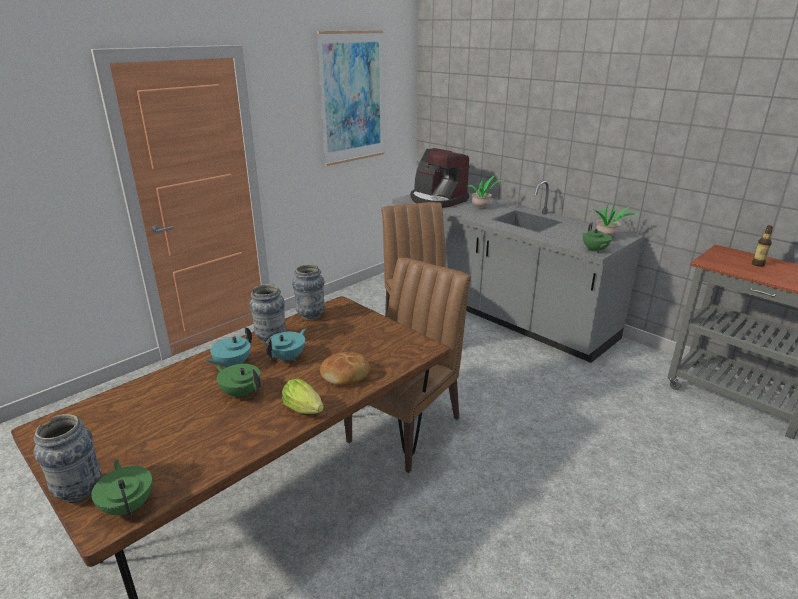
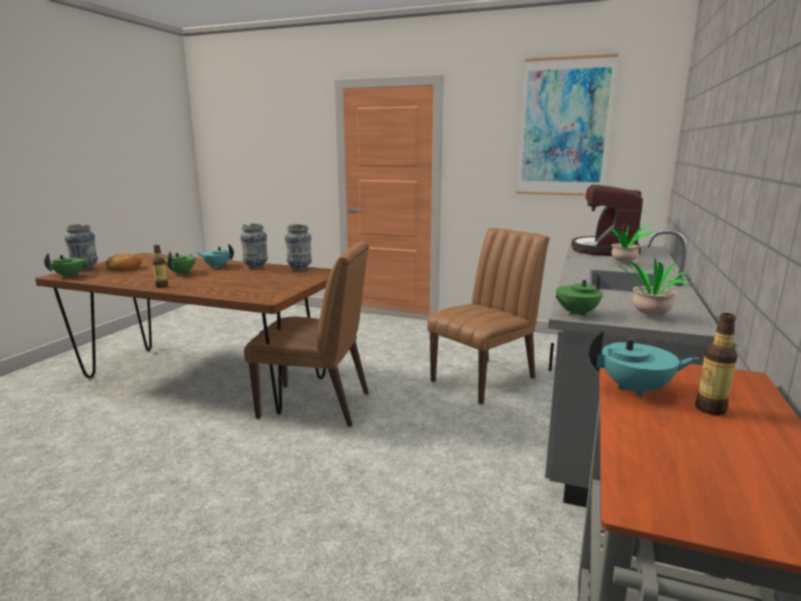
camera: 65 degrees right, 10 degrees down
(288, 357) = (232, 273): turquoise teapot -> turquoise teapot (636, 389)
(305, 410) = (162, 286): lettuce -> bottle
(346, 375) = (212, 287): bread -> bread (124, 268)

